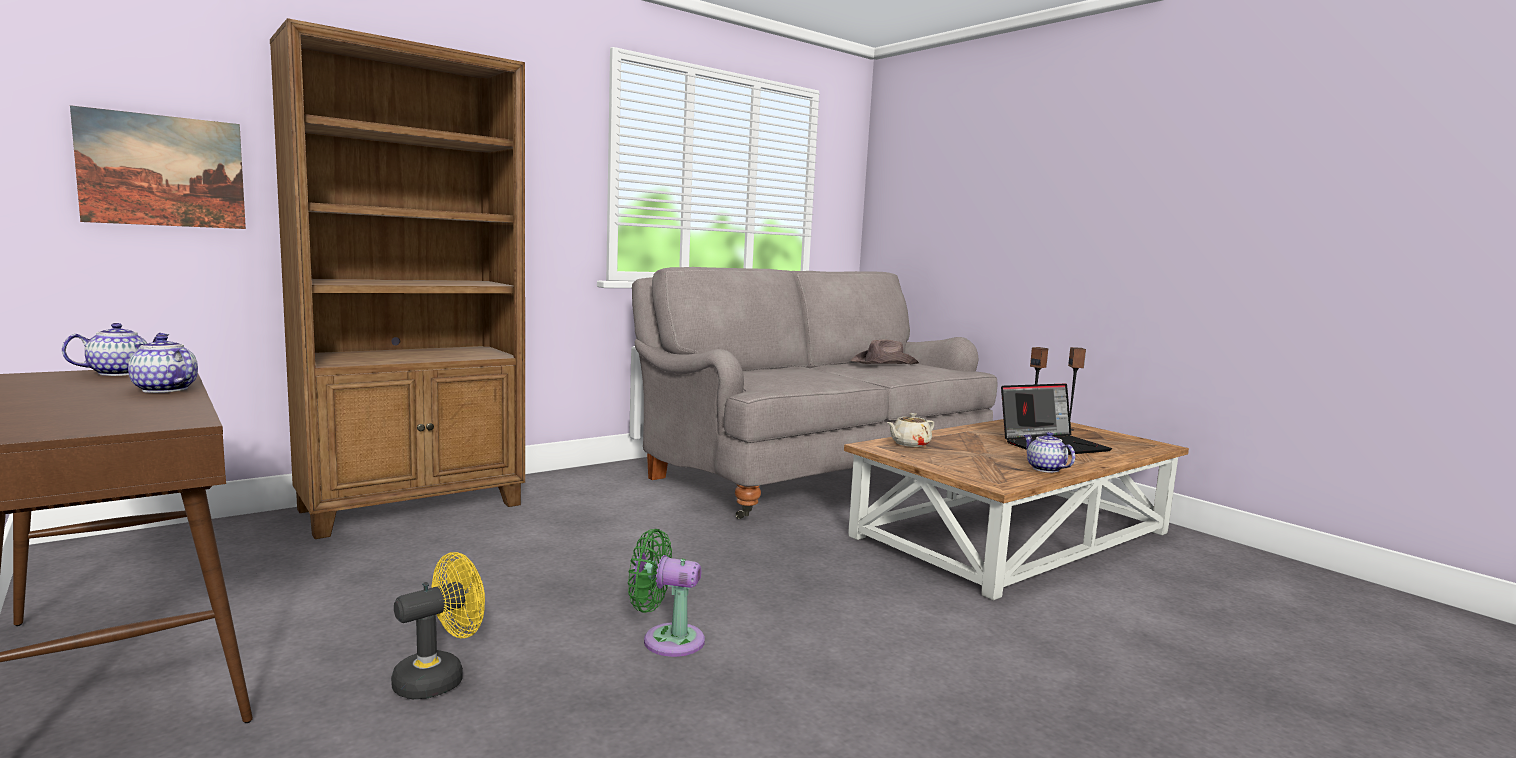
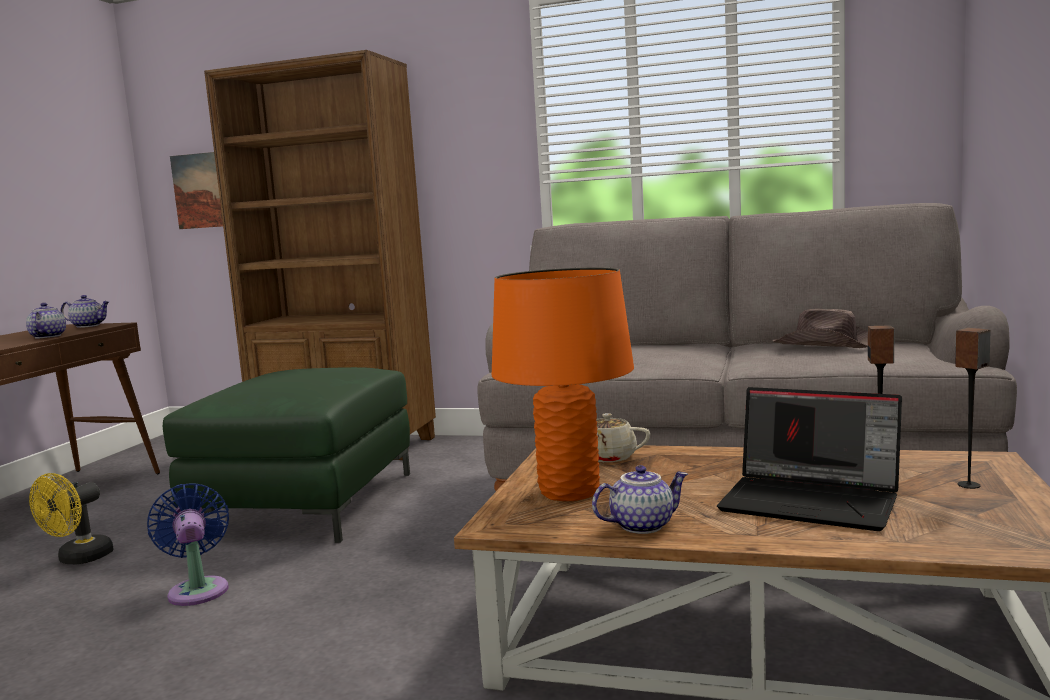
camera: 55 degrees right, 0 degrees up
(439, 678) = (78, 559): yellow fan -> yellow fan turned 105 degrees clockwise
(543, 558) = (307, 504): none -> green ottoman
(667, 640) = (198, 589): green fan -> blue fan
(964, 463) = (569, 492): none -> orange table lamp
(1044, 469) = (642, 525): teapot -> teapot turned 45 degrees clockwise

